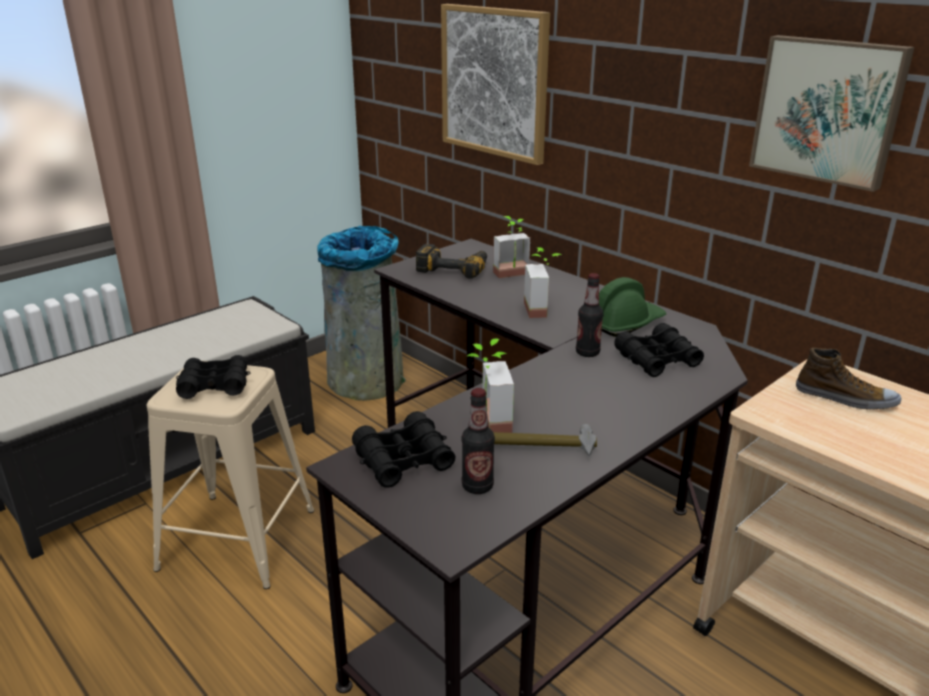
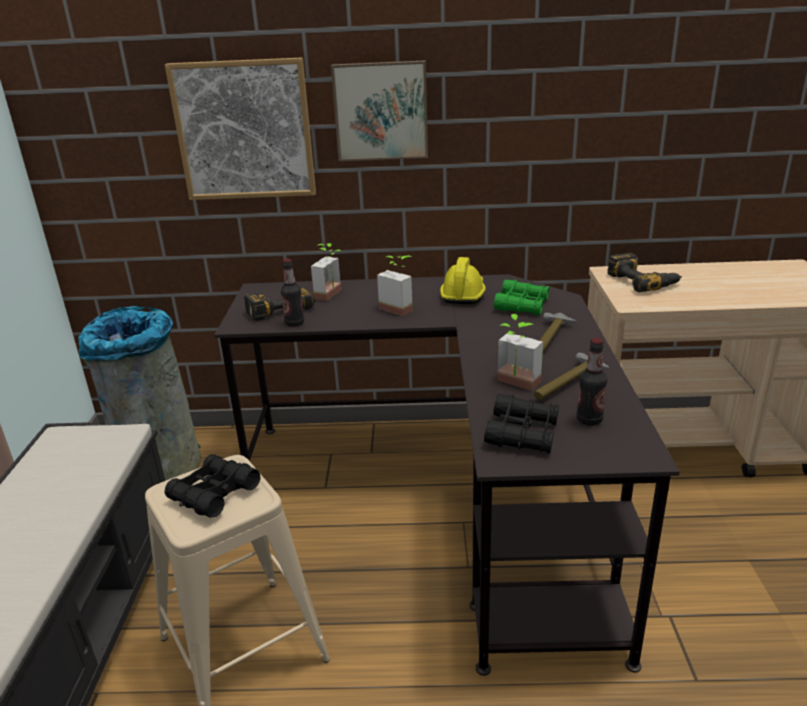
camera: 45 degrees left, 0 degrees up
(587, 353) = (480, 319): bottle -> bottle (294, 323)
(608, 403) = (549, 339): none -> hammer
(624, 323) = (463, 294): green hard hat -> yellow hard hat
(657, 359) = (522, 305): black binoculars -> green binoculars
(828, 110) = (566, 98): picture -> picture (381, 111)
(845, 398) = (643, 281): shoe -> power drill

